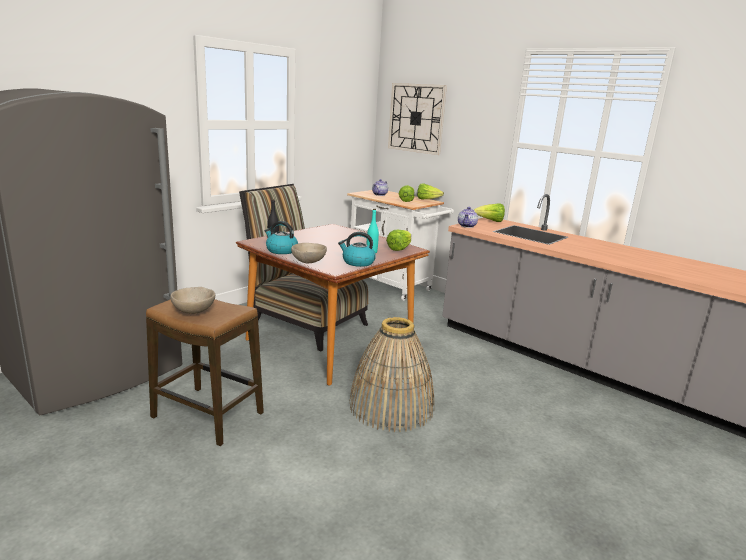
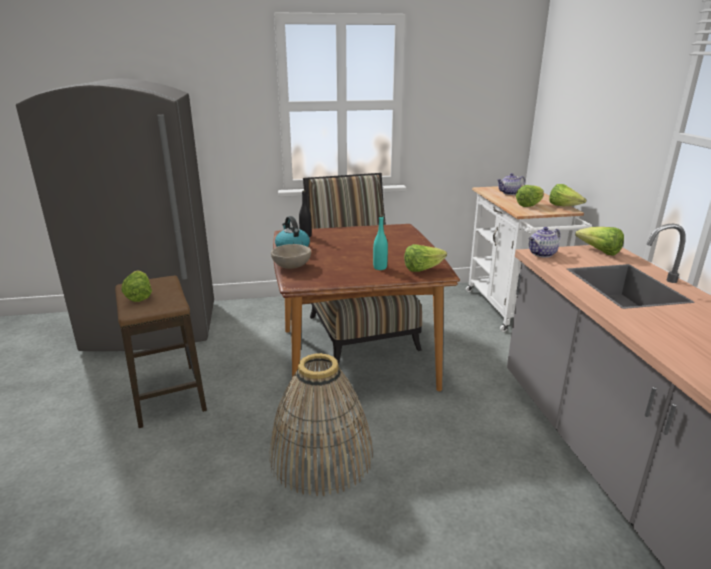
camera: 40 degrees right, 5 degrees up
(194, 311) = (139, 296): beige bowl -> lettuce
(357, 262) = (338, 278): kettle -> none
(416, 118) = (572, 93): wall clock -> none

